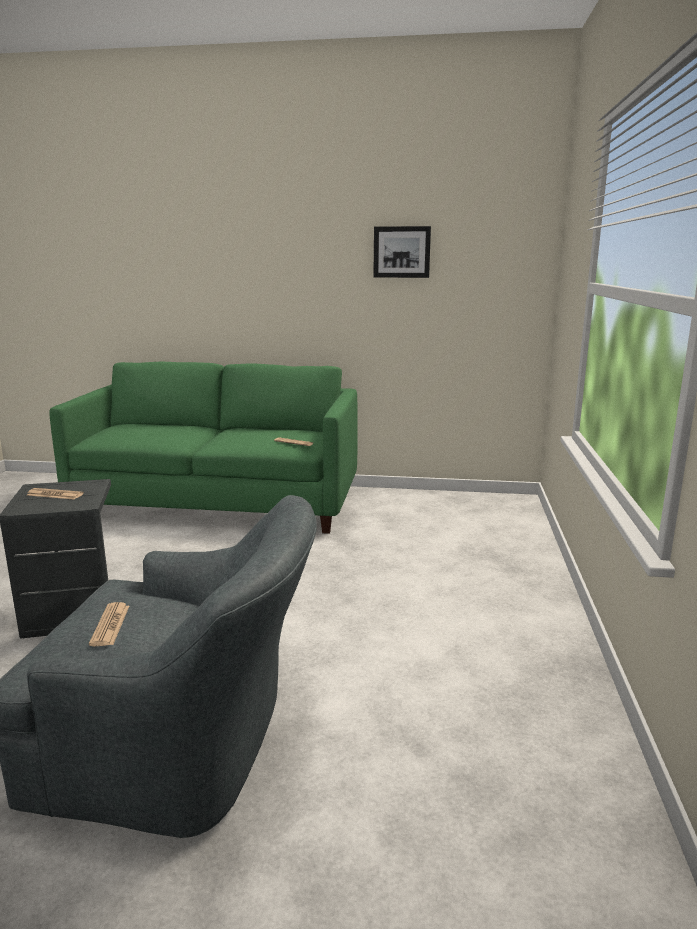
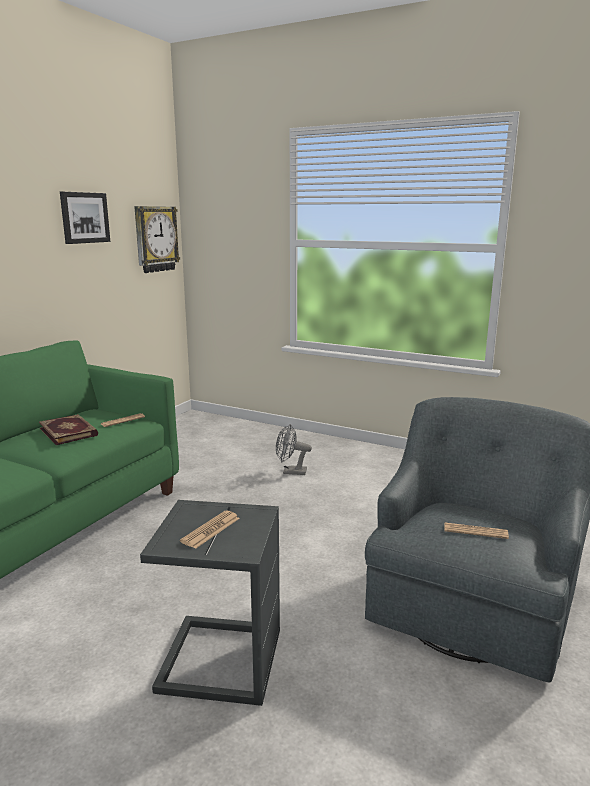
camera: 70 degrees left, 0 degrees up
(257, 435) = (69, 431): none -> book
(428, 578) = (290, 472): none -> grey fan
(506, 278) = (155, 239): none -> wall clock

